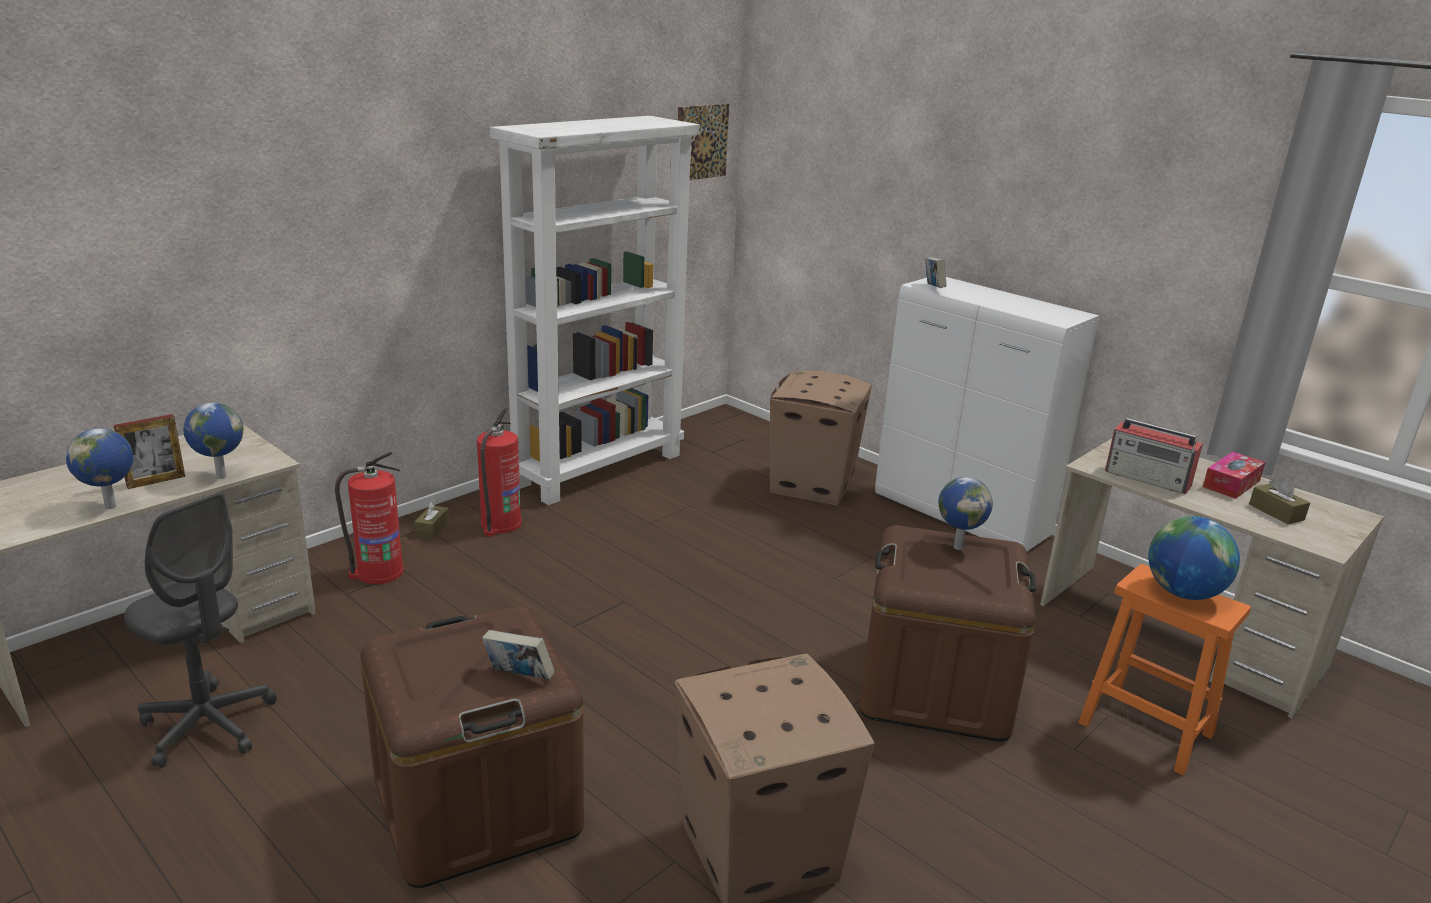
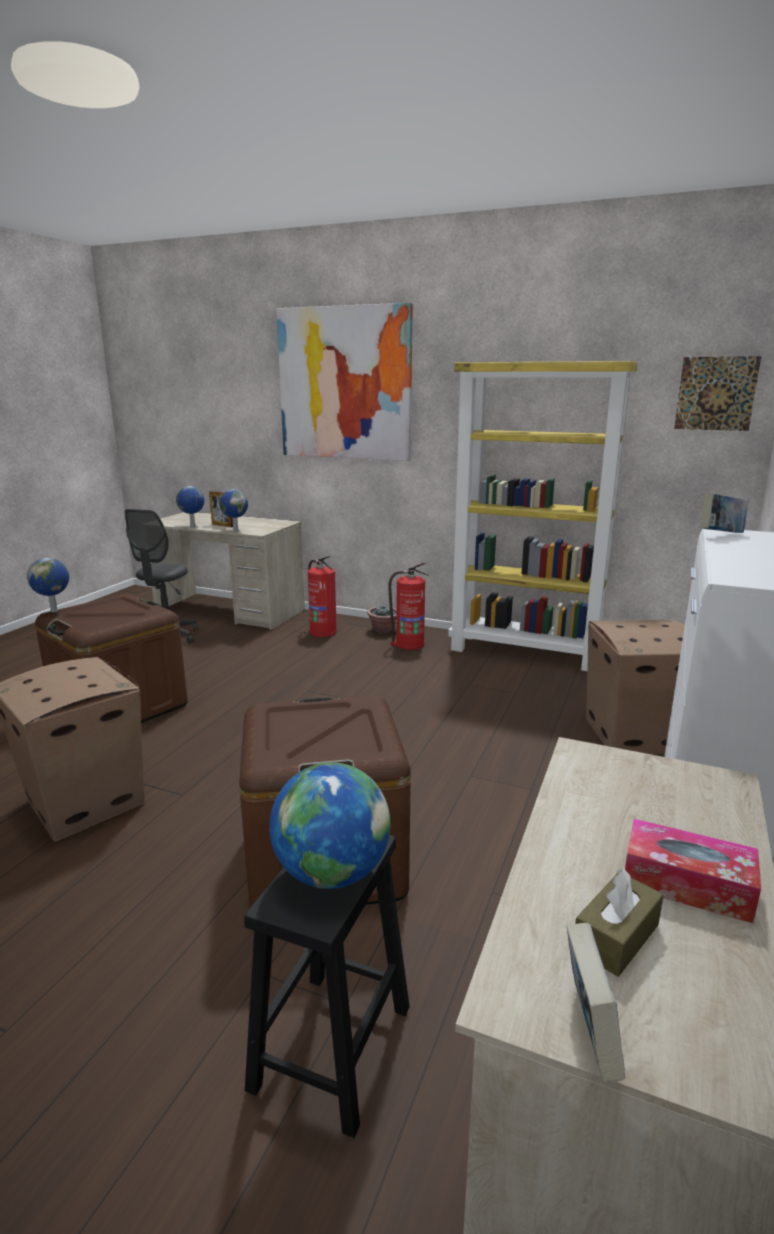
camera: 70 degrees right, 5 degrees down
(295, 172) = (344, 384): none -> picture
(432, 528) = (383, 630): brown tissue box -> potted plant
(519, 677) = (96, 624): book -> book (589, 1032)
(599, 468) = (526, 652): white bookcase -> yellow bookcase
(957, 547) = (363, 729): globe -> globe (55, 611)
(1143, 728) = (333, 1044): orange stool -> black stool
(1148, 479) = (594, 798): radio -> none

